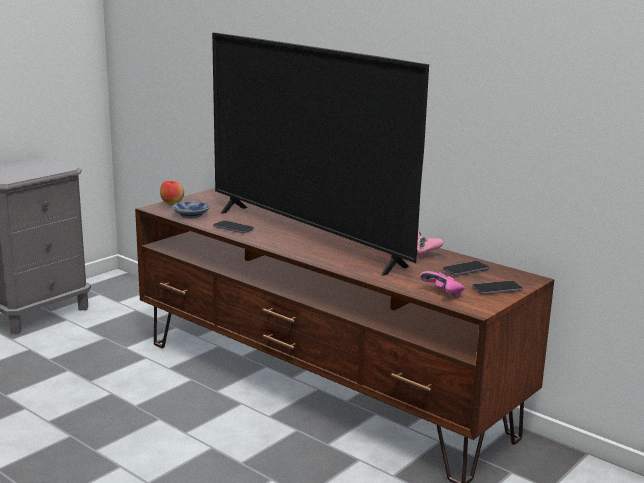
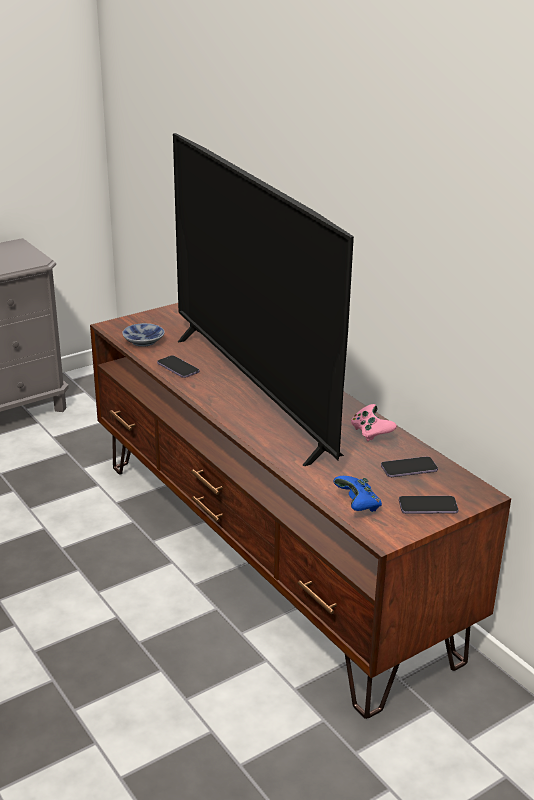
camera: 15 degrees right, 10 degrees up
(172, 204) = (133, 322): apple -> none
(443, 293) = (358, 505): pink game controller -> blue game controller

